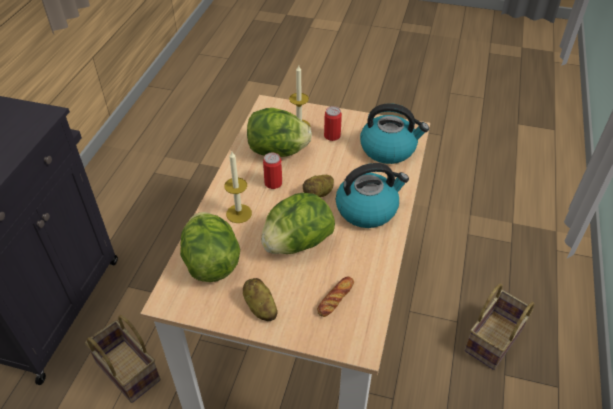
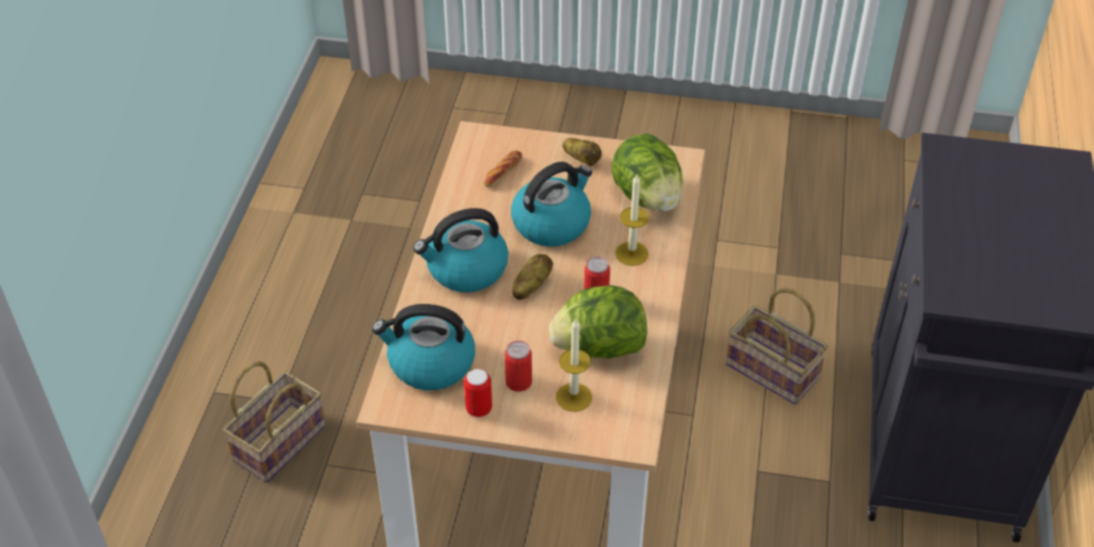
camera: 175 degrees right, 0 degrees up
(297, 243) = (552, 223): lettuce -> kettle
(357, 124) = (479, 409): none -> can

